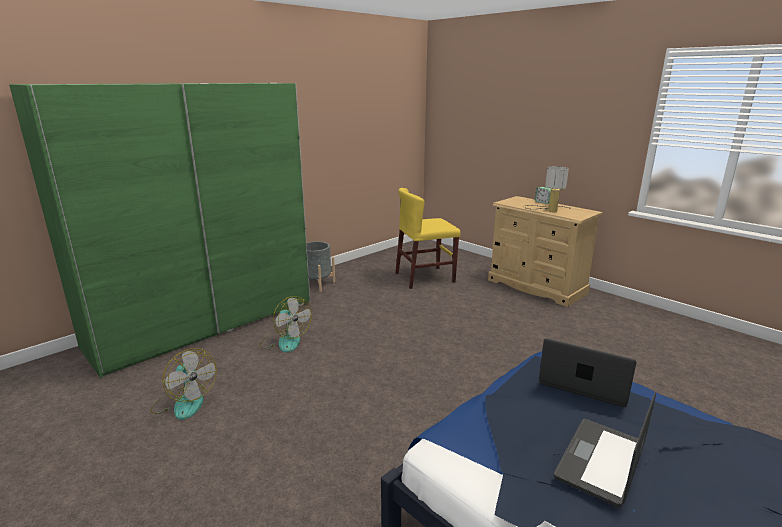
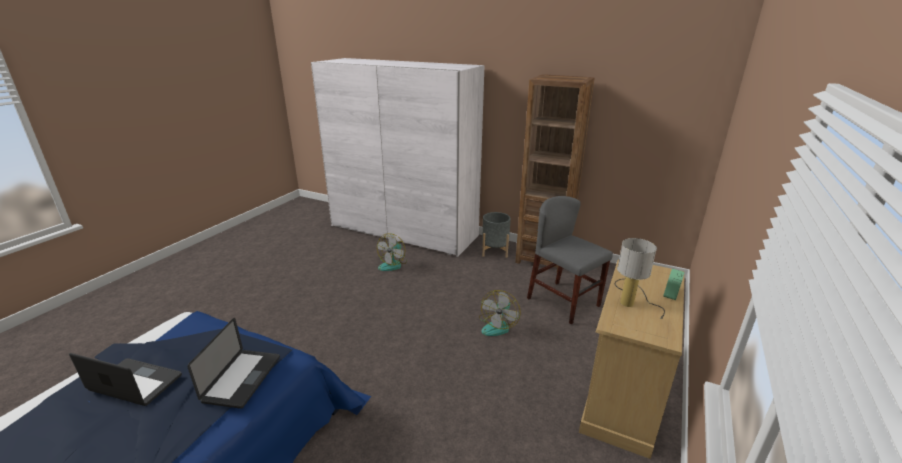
camera: 70 degrees right, 5 degrees up
(184, 402) = (313, 255): fan -> fan (498, 325)
(205, 323) = (403, 231): green wardrobe -> white wardrobe
(353, 269) = (543, 259): none -> brown bookcase
(425, 277) = (563, 302): yellow chair -> grey chair

